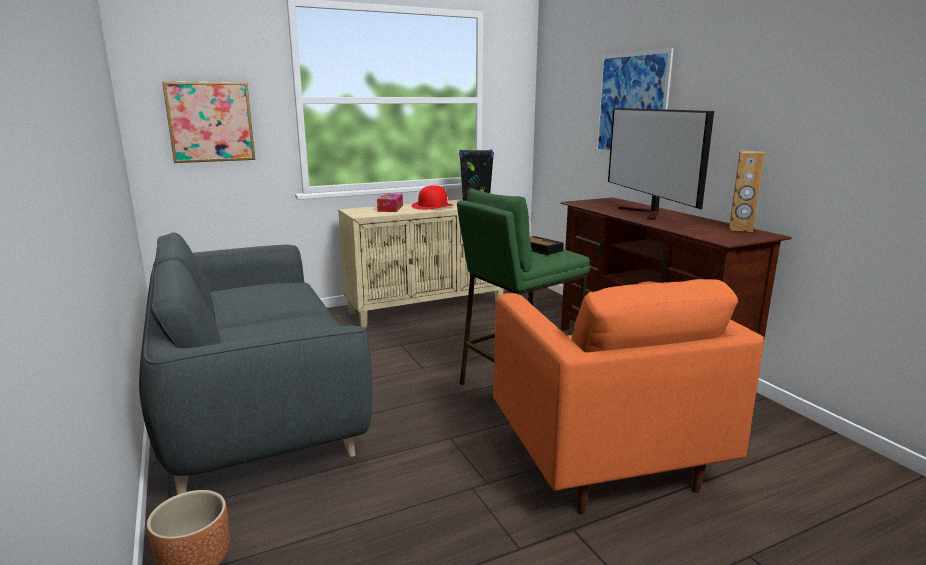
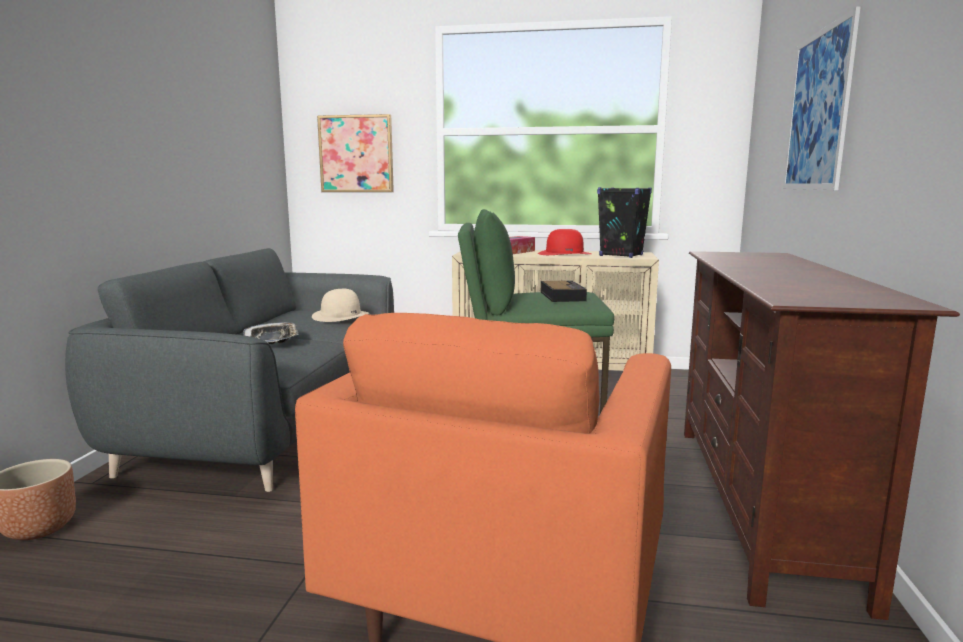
camera: 35 degrees right, 5 degrees down
(275, 324) = (272, 339): none -> tray
(281, 289) = (341, 315): none -> beige hat
(647, 213) = (771, 268): television -> none
(740, 229) = (879, 294): brown speaker -> none

